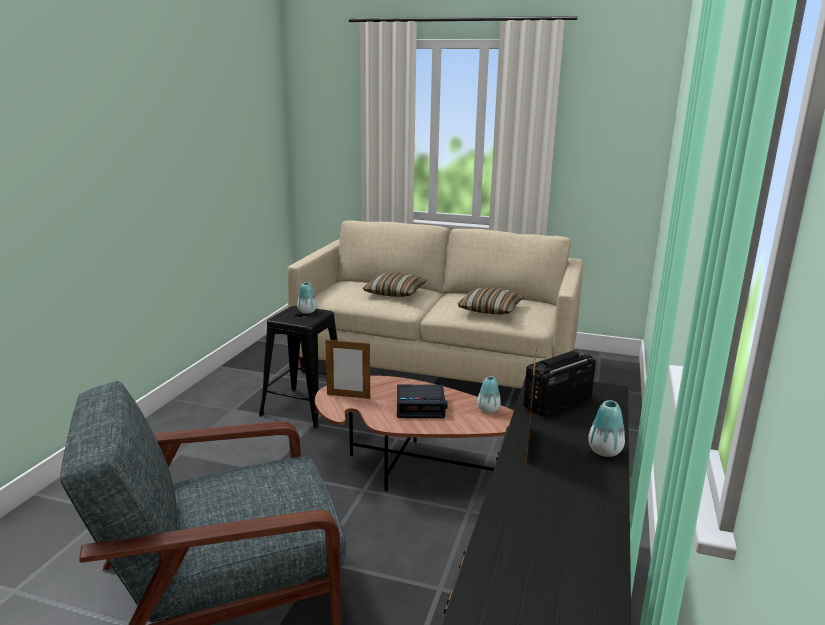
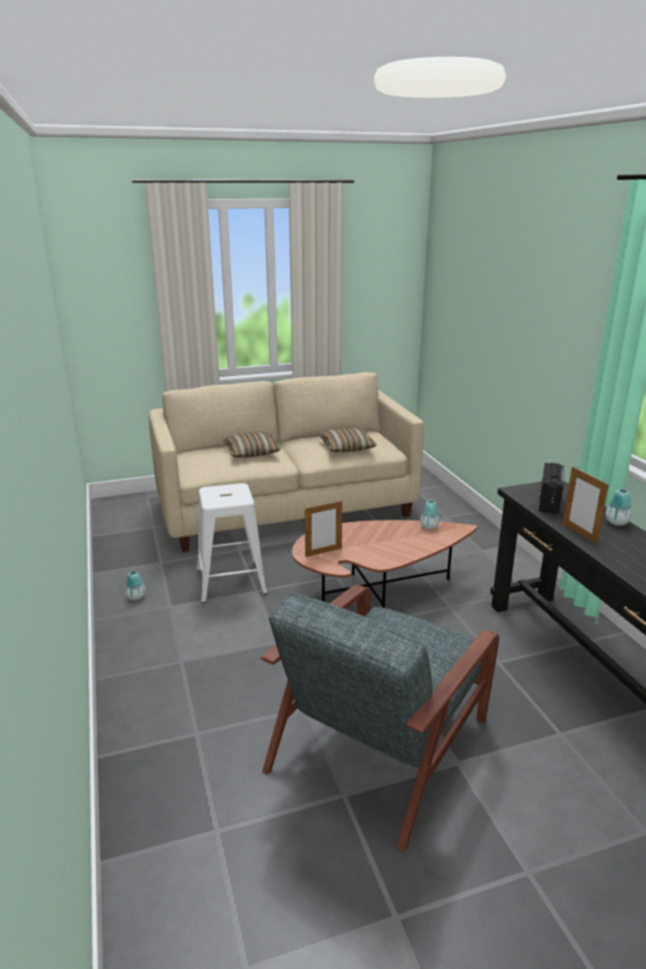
camera: 35 degrees left, 5 degrees up
(304, 407) = (231, 581): black stool -> white stool
(307, 311) = (225, 489): vase -> vase (136, 597)
(421, 407) = (385, 541): alarm clock -> none

